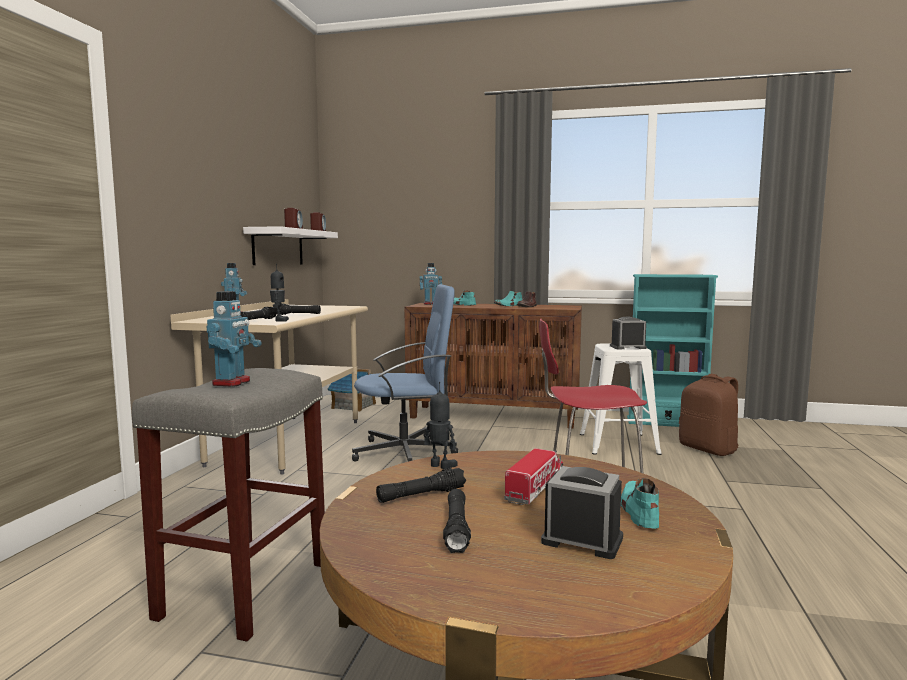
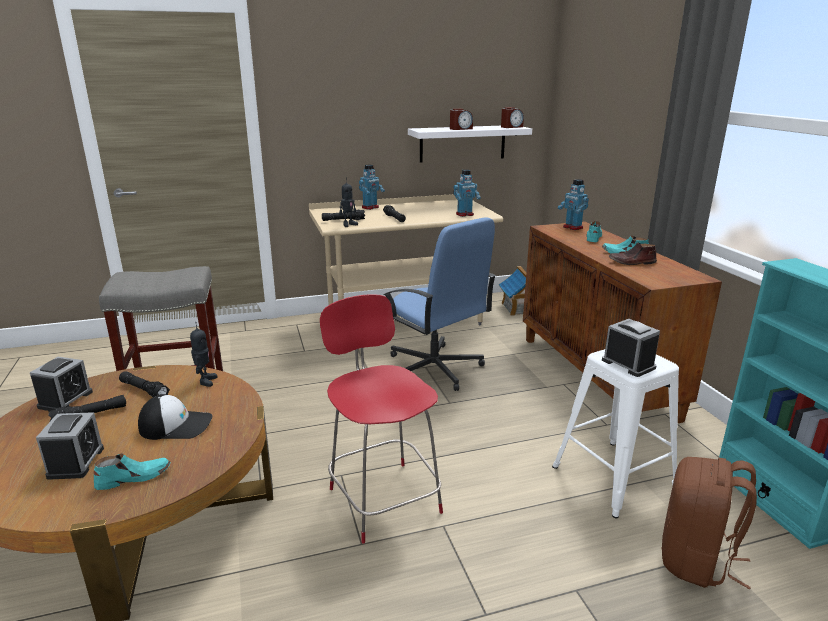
camera: 60 degrees right, 15 degrees up
(232, 383) = (155, 277): toy robot -> toy robot (465, 214)
(379, 544) = (65, 399): none -> alarm clock
(535, 486) = (176, 425): toy truck -> cap

